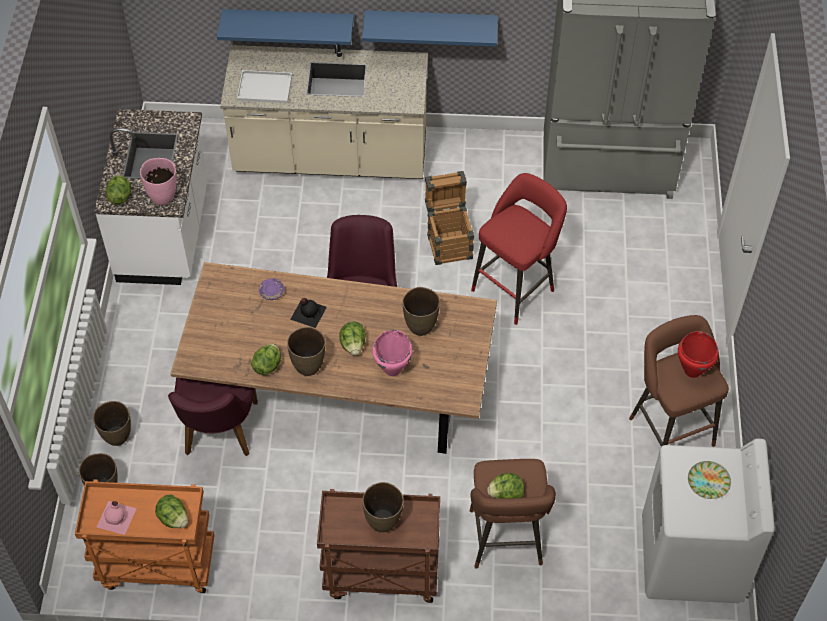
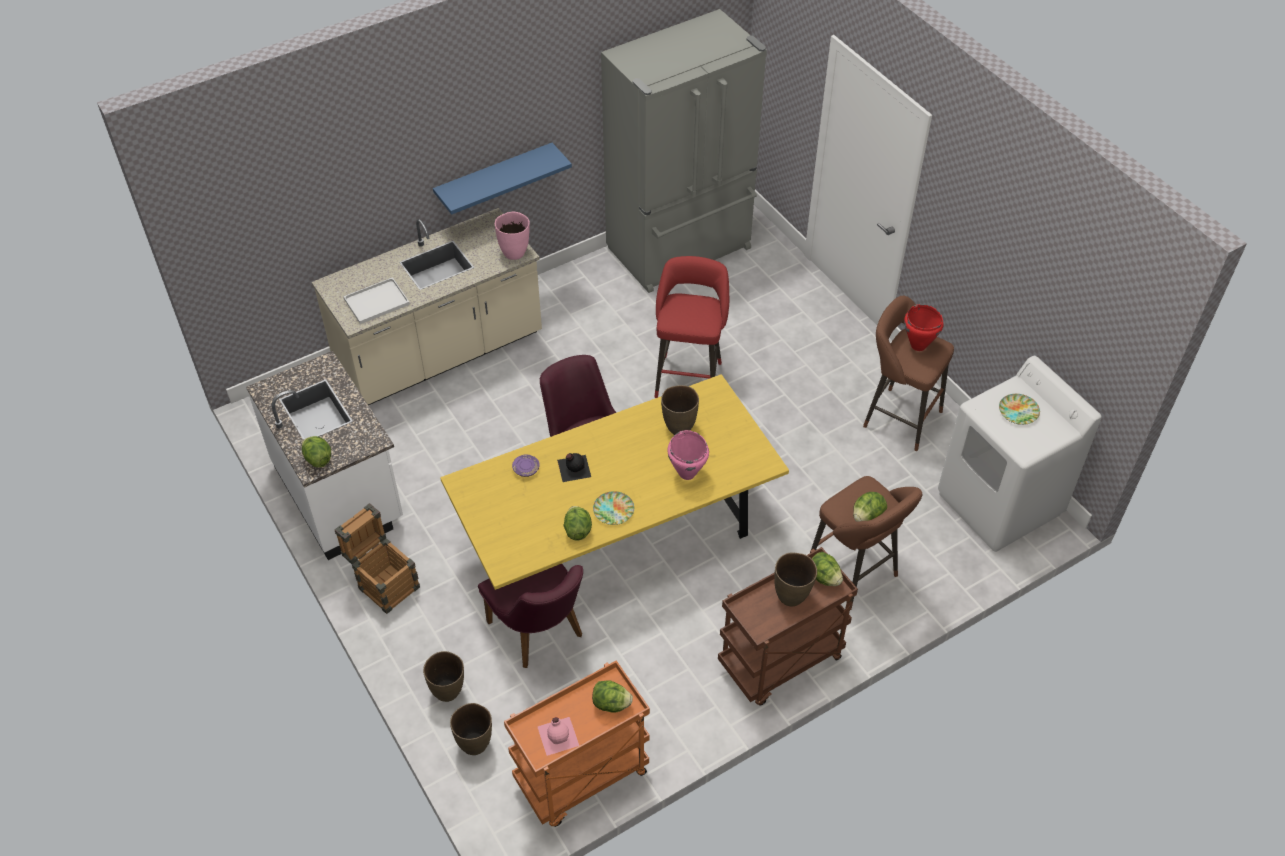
camera: 35 degrees left, 5 degrees down
(163, 197) = (360, 438): pink vase -> pink vase (514, 252)
(288, 22) = (362, 233): blue shelf -> none
(308, 366) = (613, 510): brown vase -> plate
(340, 391) = (616, 536): brown dining table -> yellow dining table
(353, 345) = (636, 472): lettuce -> lettuce (824, 577)
(449, 242) = (602, 369): crate -> crate (384, 583)

